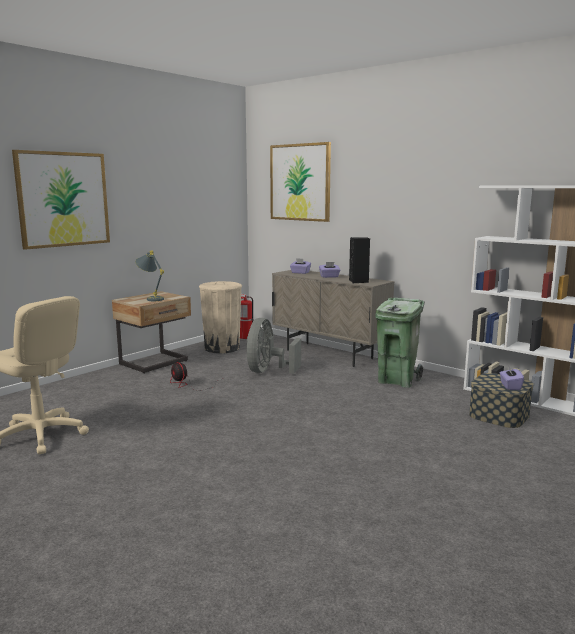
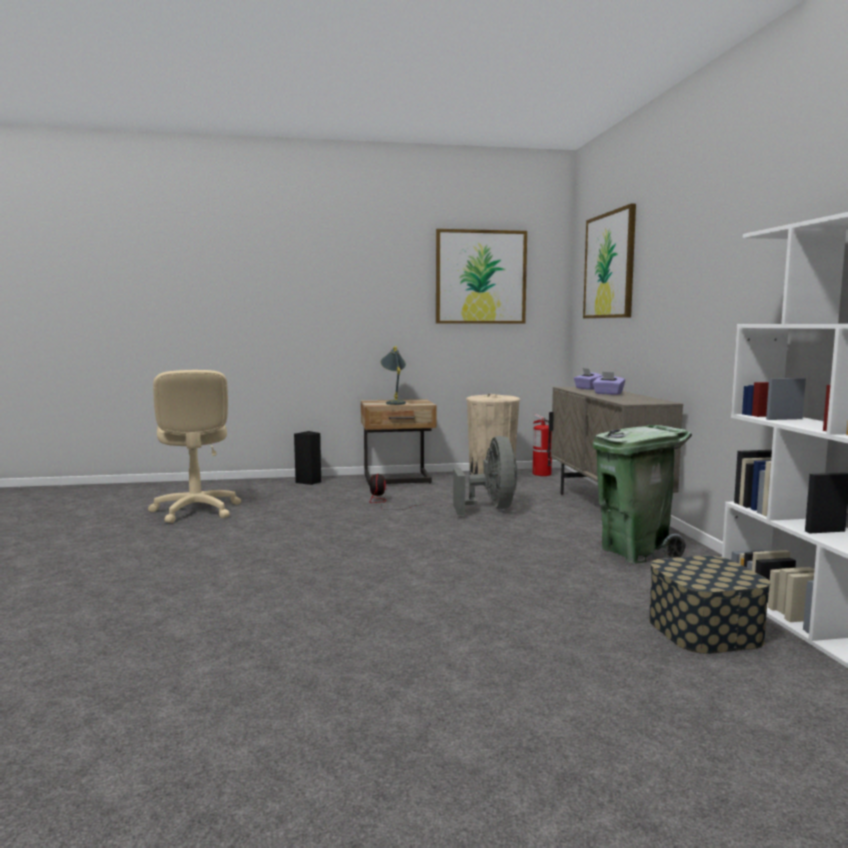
camera: 40 degrees right, 5 degrees down
(63, 199) = (312, 288): picture -> picture (480, 277)
(268, 371) = (491, 508): grey fan -> grey fan turned 120 degrees clockwise
(358, 281) = (626, 400): black speaker -> black speaker (309, 482)
(510, 386) = (709, 578): purple tissue box -> none

